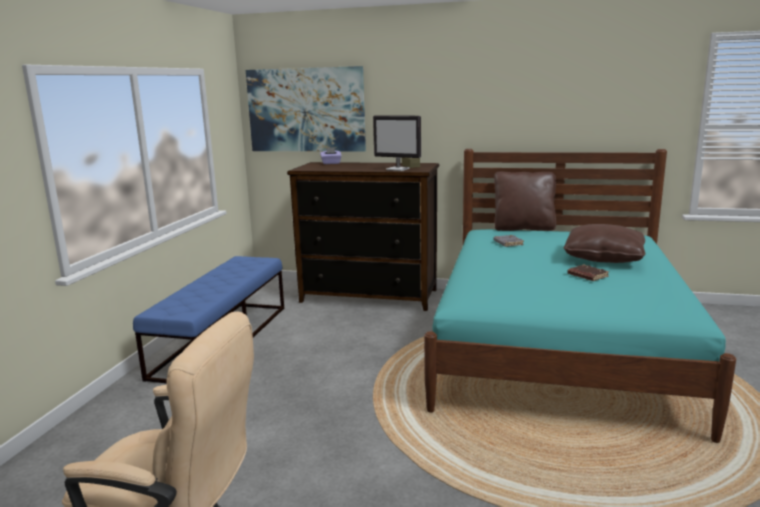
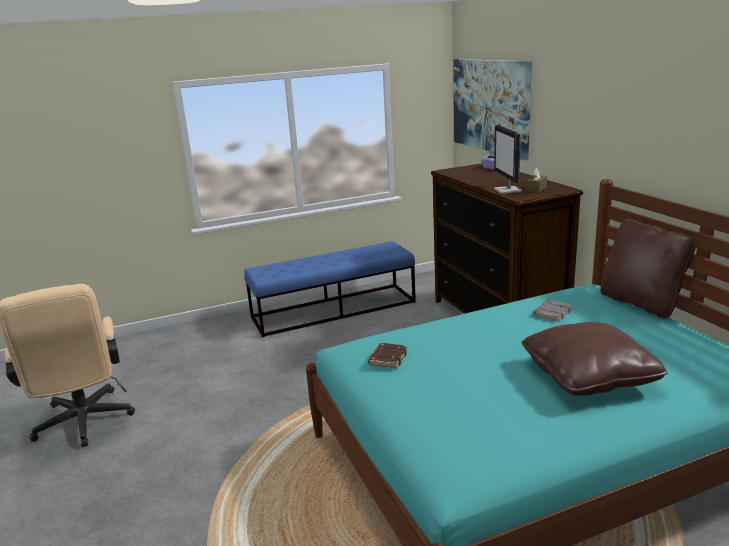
camera: 55 degrees right, 5 degrees up
(587, 276) = (498, 383): brown book -> brown book (388, 358)

